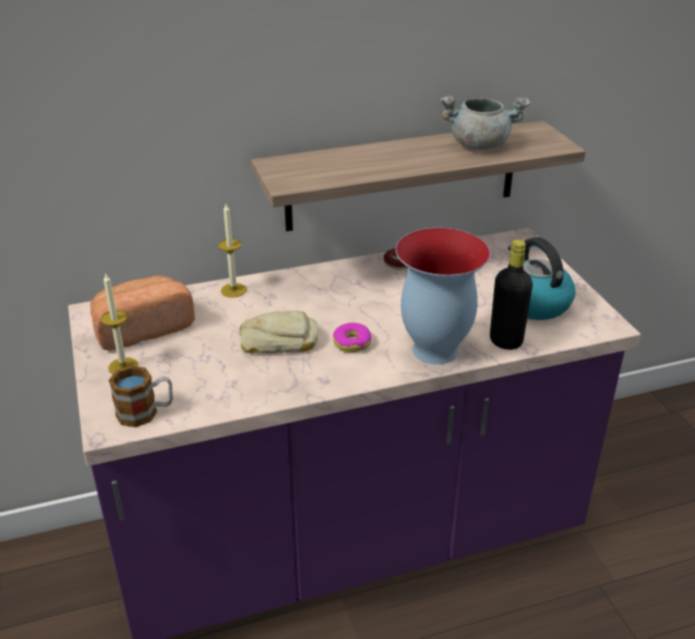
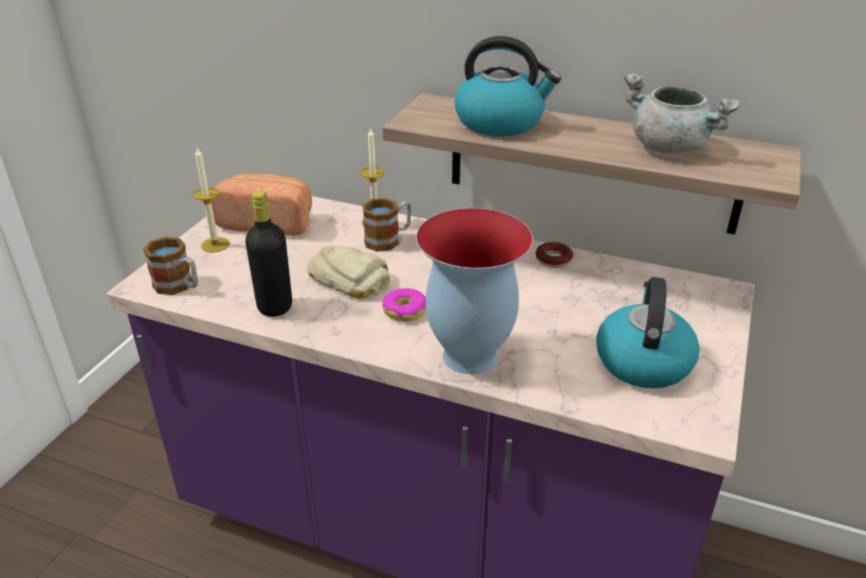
camera: 40 degrees right, 0 degrees up
(264, 299) = (388, 239): none -> mug
(350, 163) = (501, 122): none -> kettle
(506, 341) = (554, 384): black bottle -> black bottle (275, 307)

